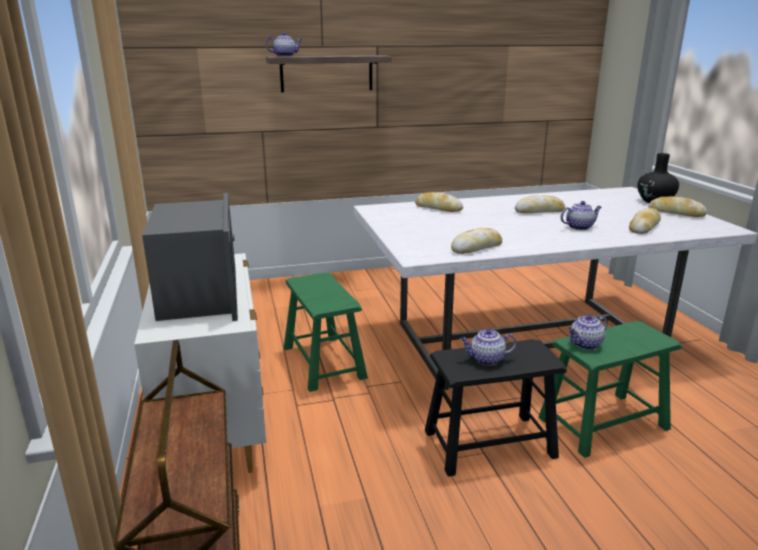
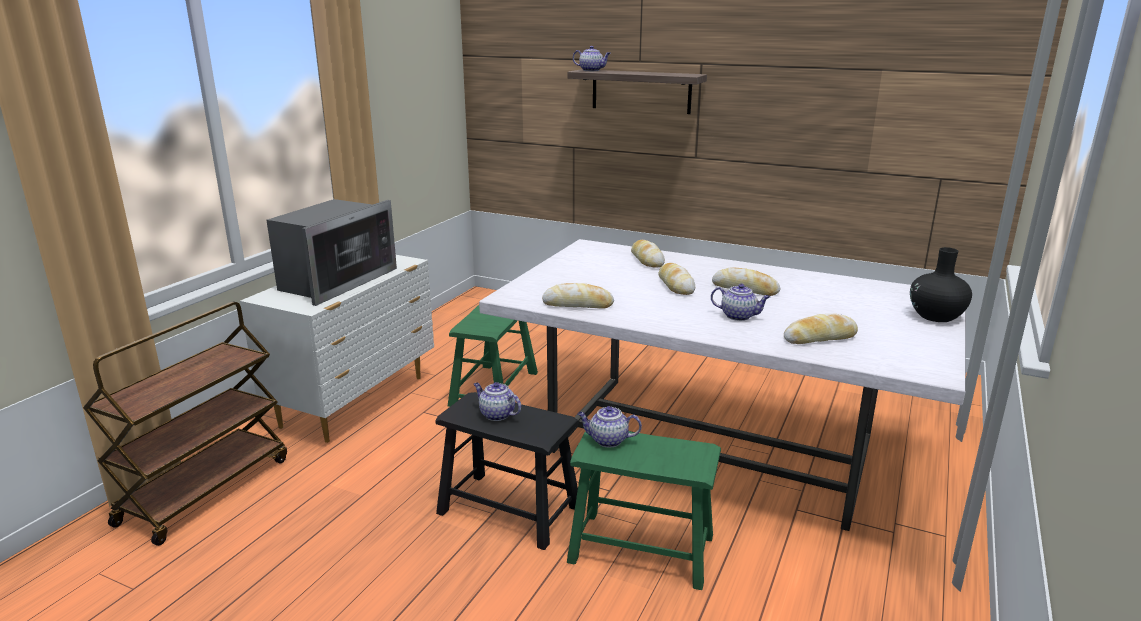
camera: 40 degrees right, 0 degrees up
(676, 213) = (919, 336): bread -> bread (675, 285)

